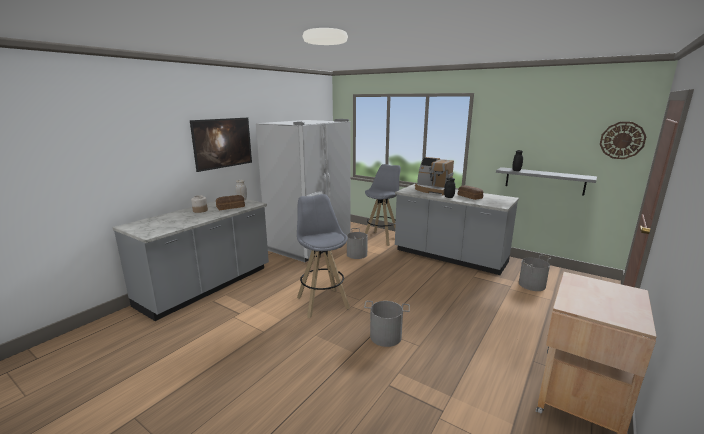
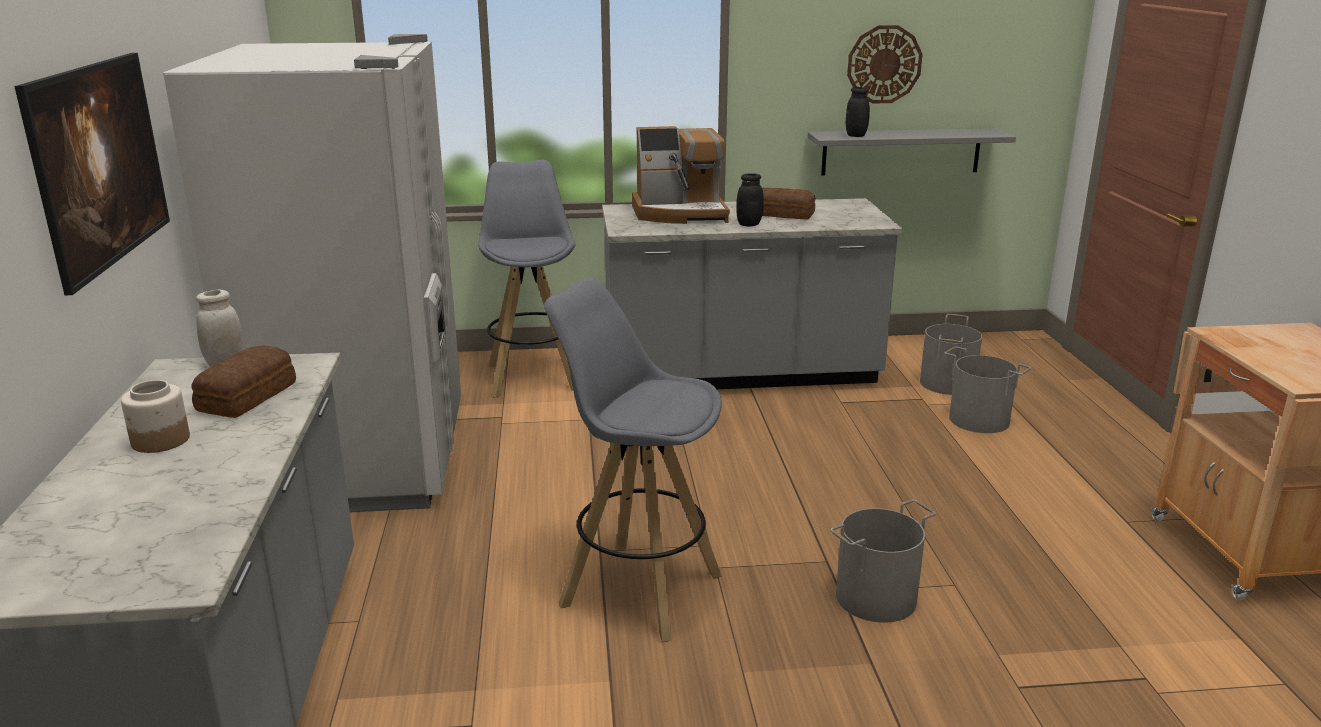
camera: 40 degrees left, 5 degrees up
(357, 254) = (537, 438): grey bucket -> grey bucket (979, 419)
(622, 140) = (1035, 49): wall clock -> wall clock (884, 64)

